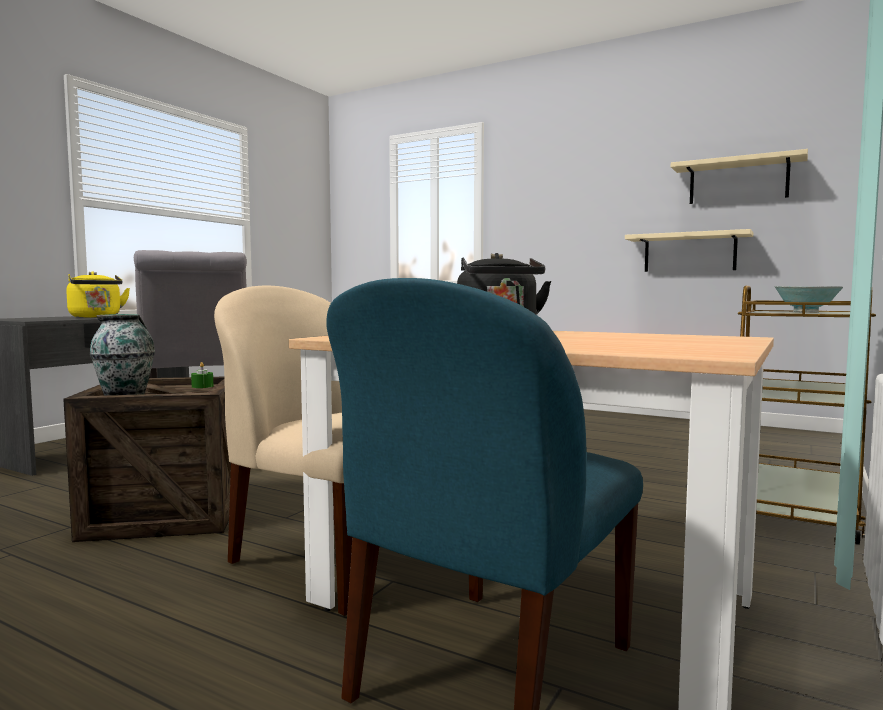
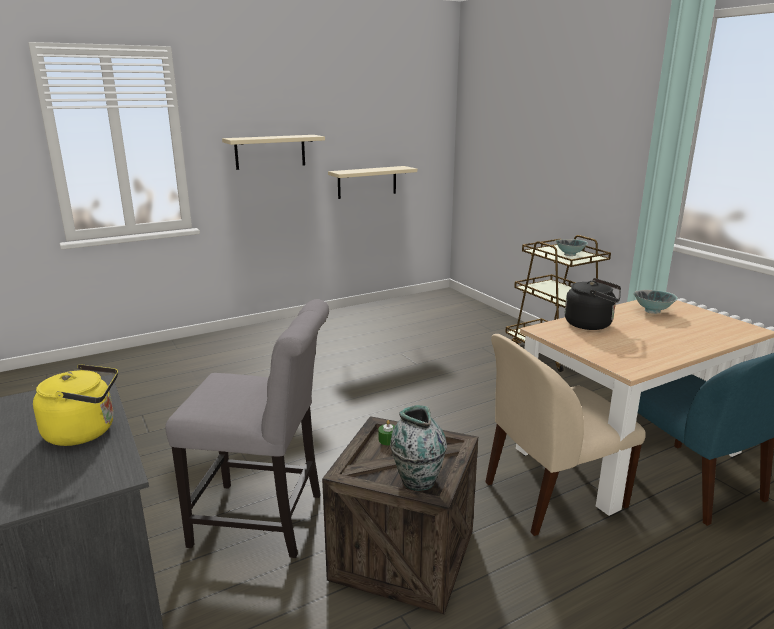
camera: 60 degrees left, 15 degrees up
(644, 337) = (652, 311): none -> bowl
(738, 181) = (394, 129): beige shelf -> beige shelf (270, 152)

